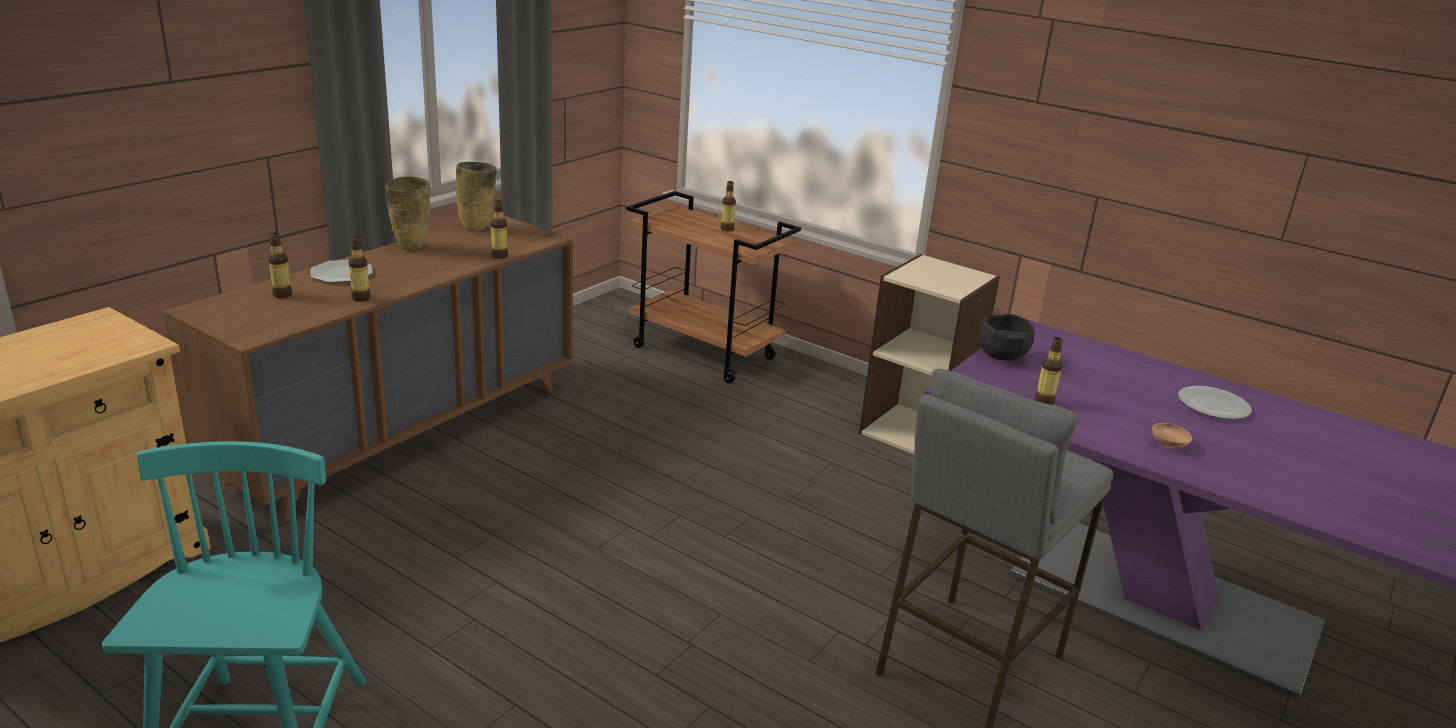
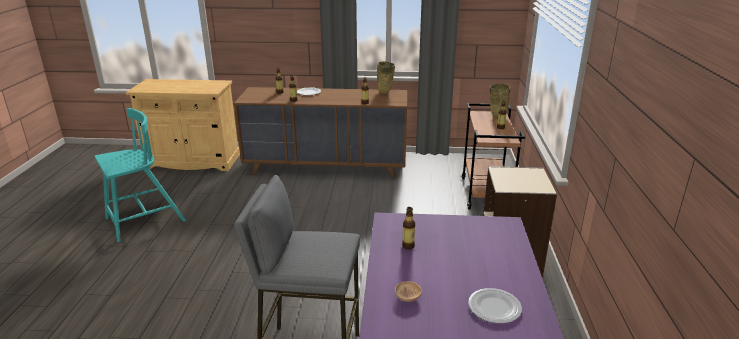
camera: 60 degrees right, 0 degrees up
(411, 248) = (347, 91): beige vase -> beige vase (496, 116)
(1001, 356) = (450, 222): black bowl -> none

